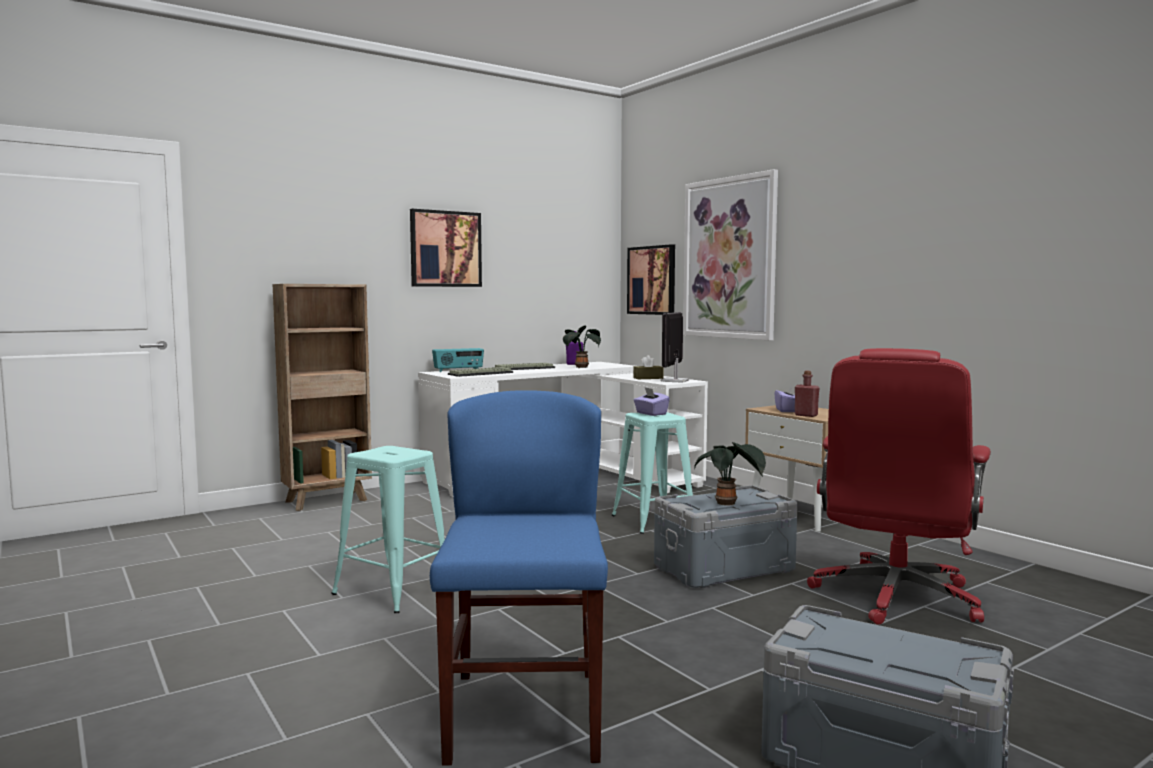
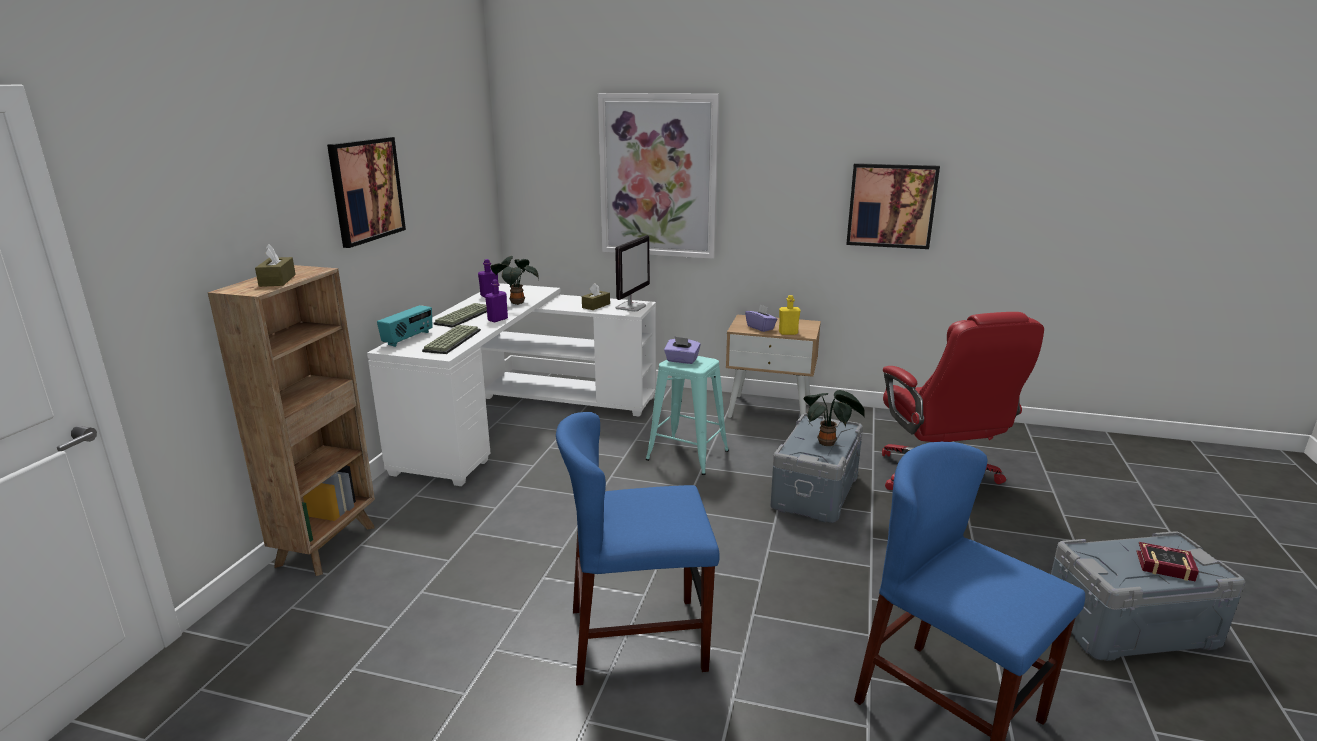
camera: 40 degrees left, 15 degrees up
(317, 283) = (277, 280): none -> brown tissue box
(393, 590) = (637, 639): turquoise stool -> blue chair
(541, 371) = (497, 319): none -> purple bottle
(652, 280) = (549, 192): picture -> picture (891, 206)
(674, 381) = (630, 307): monitor -> monitor turned 135 degrees counterclockwise
(806, 415) = (788, 333): red bottle -> yellow bottle
(900, 657) = (1162, 565): none -> book

